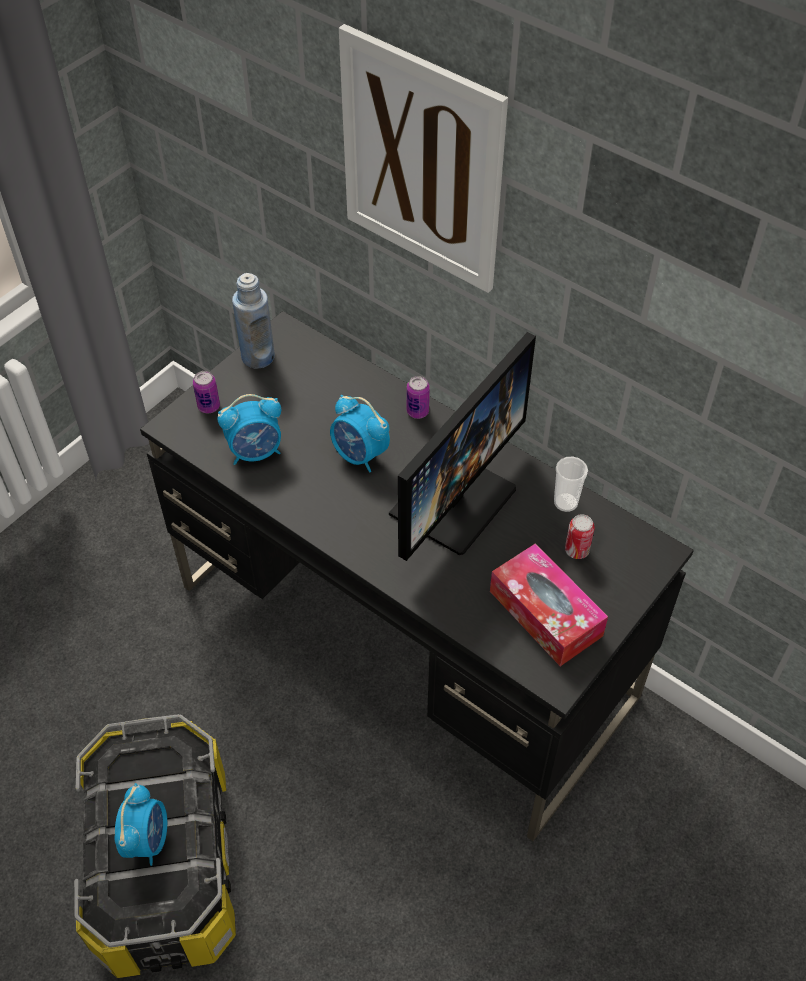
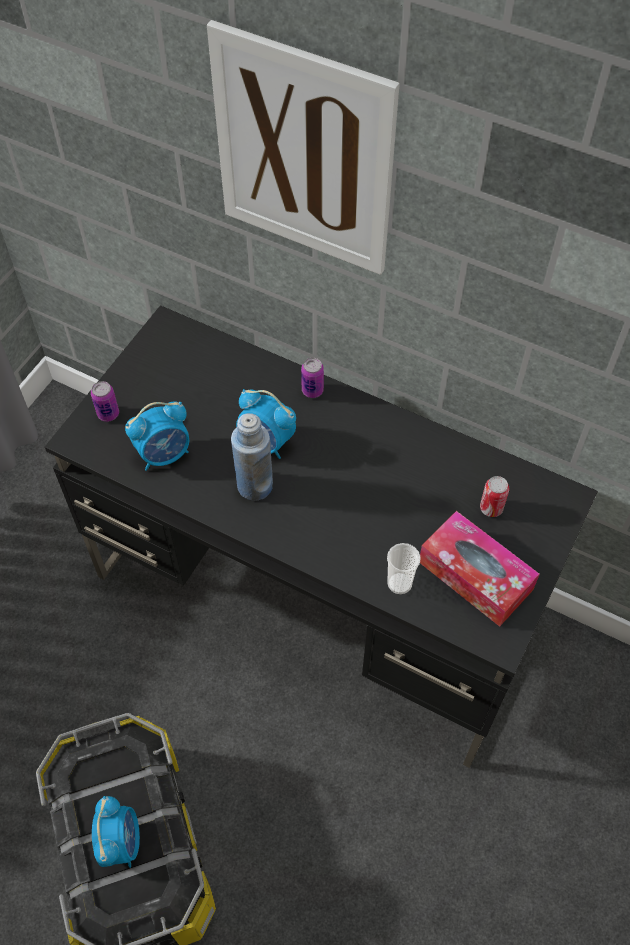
camera: 10 degrees left, 5 degrees up
(258, 356) = (146, 356): blue bottle -> blue bottle (255, 485)
(453, 500) = (365, 475): monitor -> none
(565, 502) = (471, 462): cup -> cup (399, 583)

